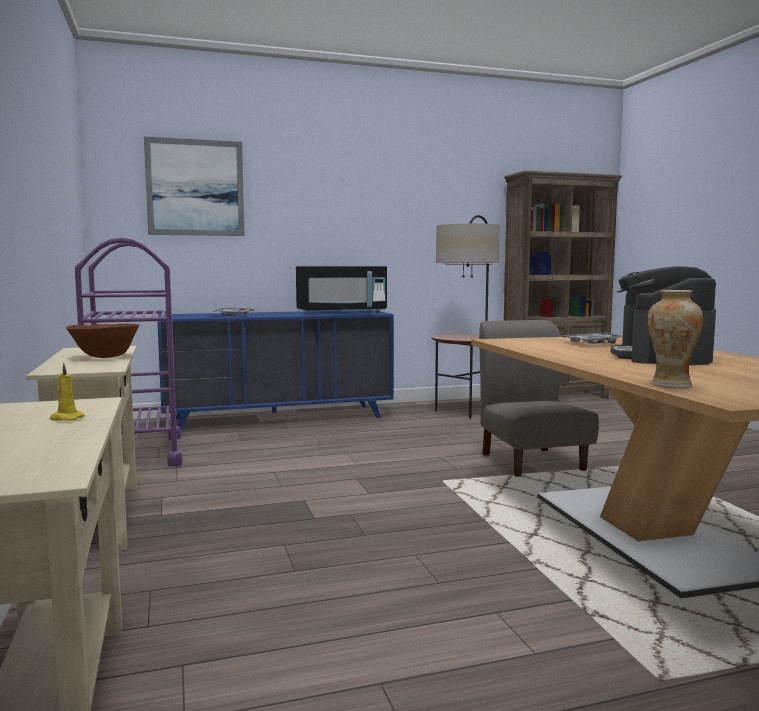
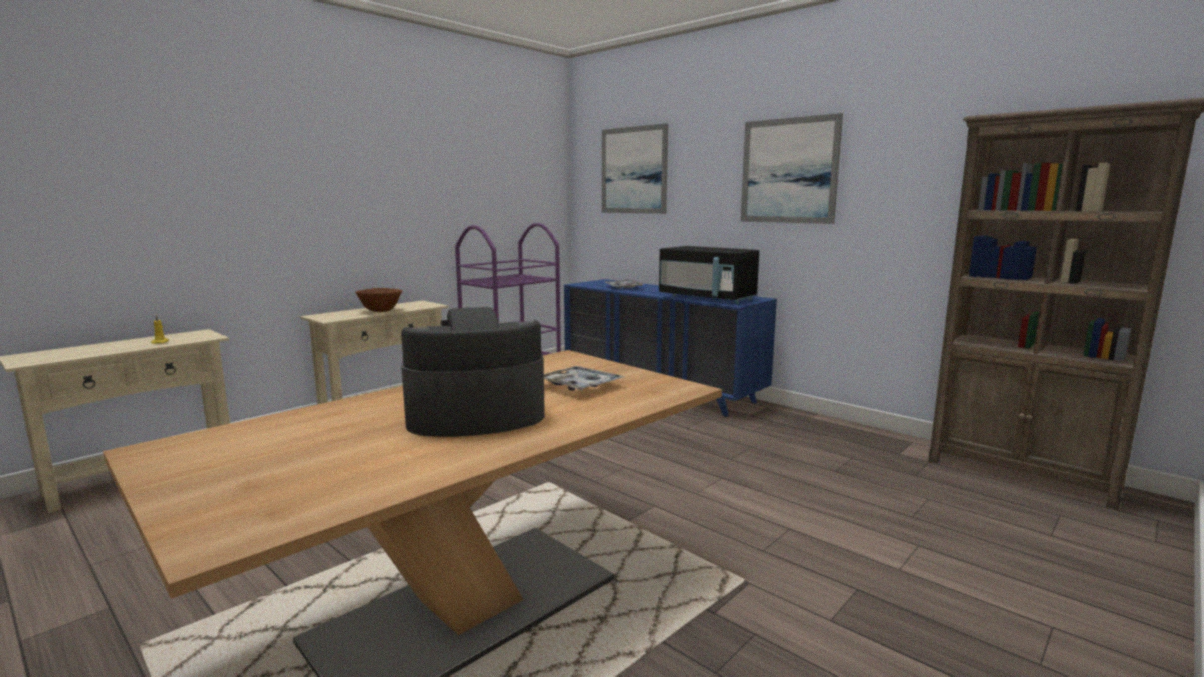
camera: 60 degrees right, 5 degrees up
(374, 199) = (789, 171): none -> picture
(467, 411) = (828, 443): floor lamp -> none
(532, 462) = (663, 511): grey chair -> none
(671, 385) = (245, 428): vase -> none

